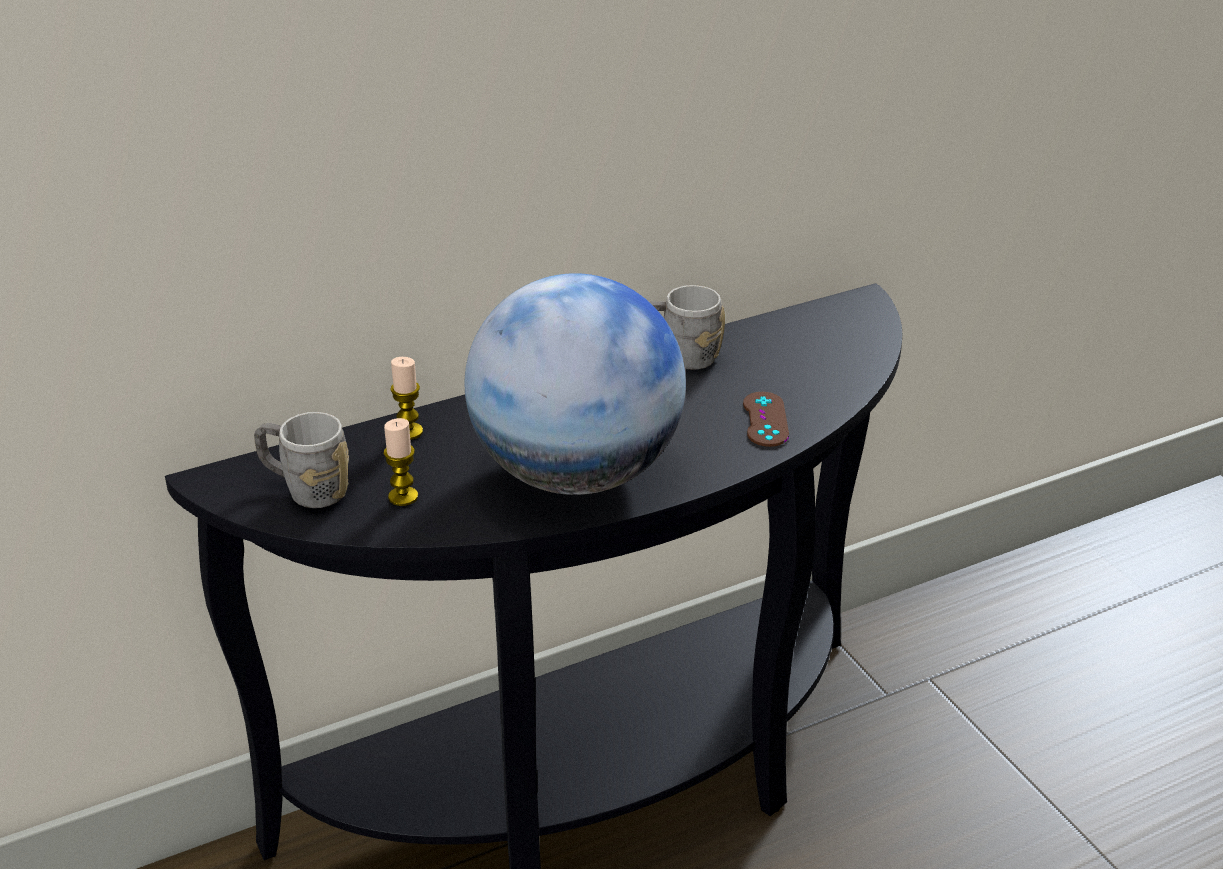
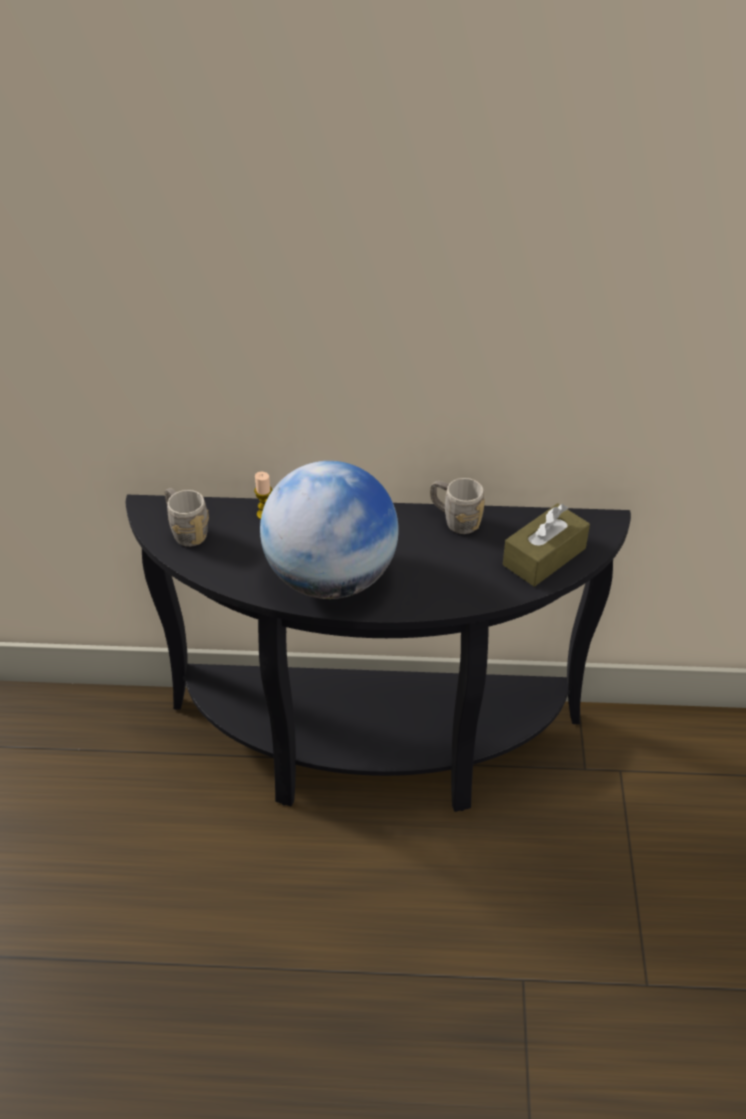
camera: 30 degrees right, 10 degrees up
(403, 497) = (230, 556): candle -> none
(765, 419) = (468, 585): brown game controller -> none
(827, 360) = (544, 556): none -> brown tissue box

